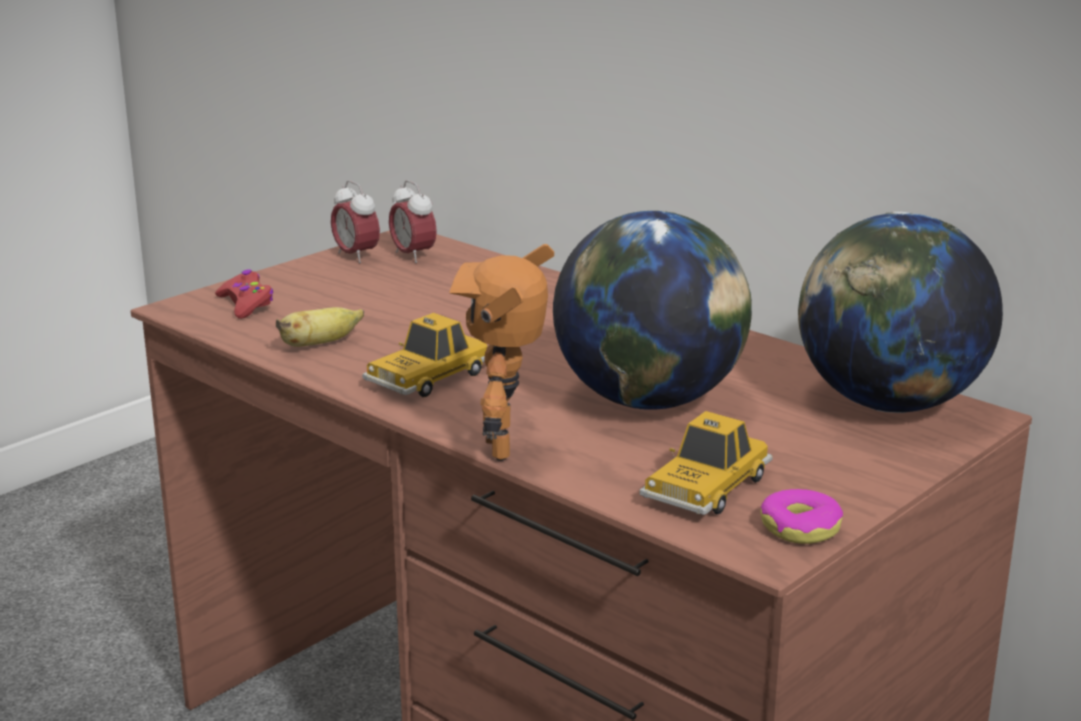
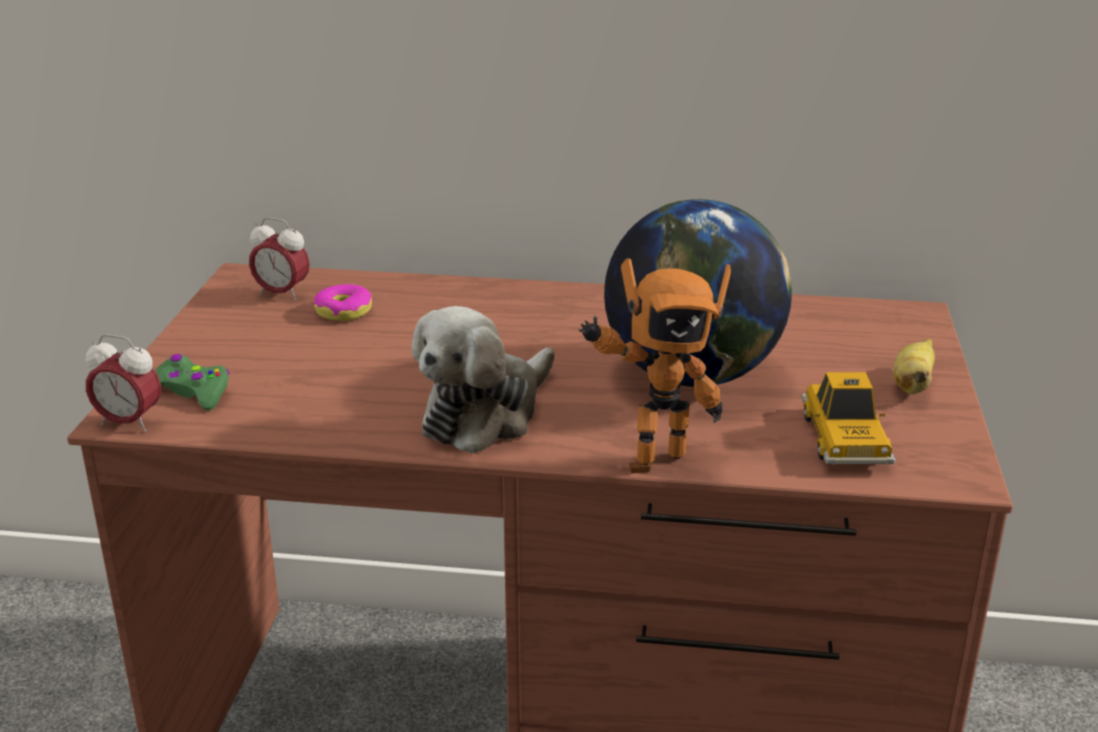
camera: 35 degrees left, 5 degrees up
(246, 304) = (191, 392): red game controller -> green game controller
(319, 344) = (332, 412): banana -> banana (912, 385)
(356, 256) = (225, 309): alarm clock -> alarm clock (129, 423)
(429, 378) = (485, 414): toy car -> plush toy
(507, 447) = (651, 458): toy robot -> toy robot turned 75 degrees counterclockwise
(801, 528) = (952, 448): donut -> donut (344, 311)
(889, 404) = (852, 322): globe -> none

